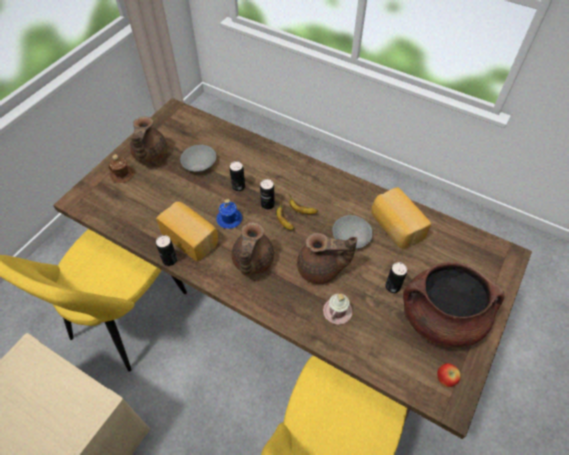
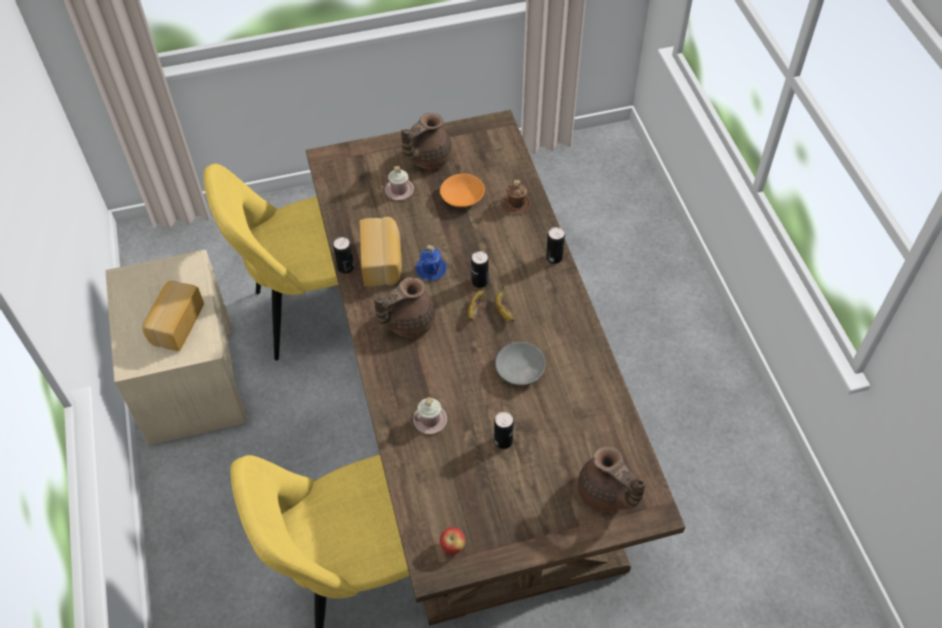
camera: 45 degrees right, 0 degrees up
(122, 175) = (386, 160): brown mug -> brown mug (516, 204)
(152, 186) = (399, 190): none -> pink mug
(199, 164) = (461, 197): grey bowl -> orange bowl
(238, 186) = (472, 245): can -> can (554, 257)
(321, 269) = (458, 375): brown teapot -> brown teapot (606, 493)
(395, 227) = (573, 394): bread -> bread (175, 324)
(440, 318) = (511, 501): brown cooking pot -> none

